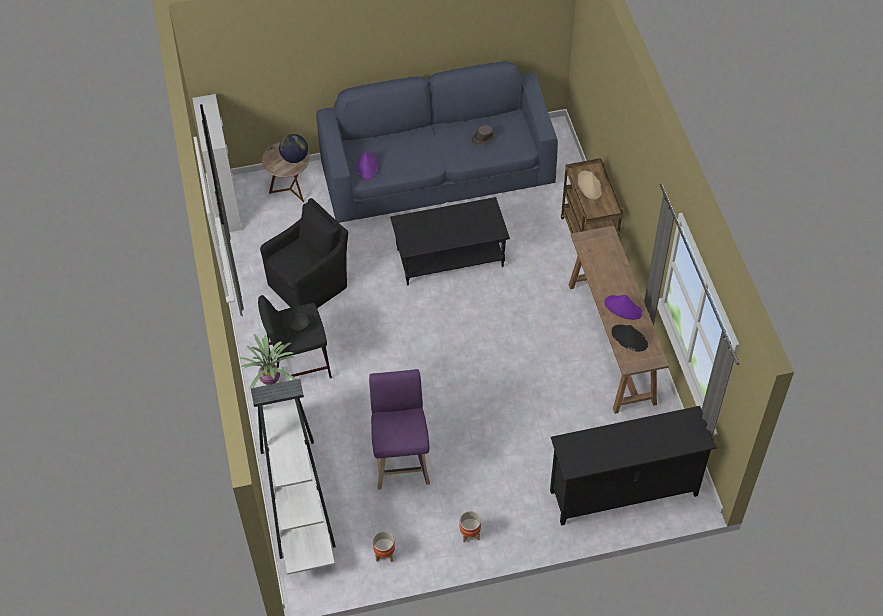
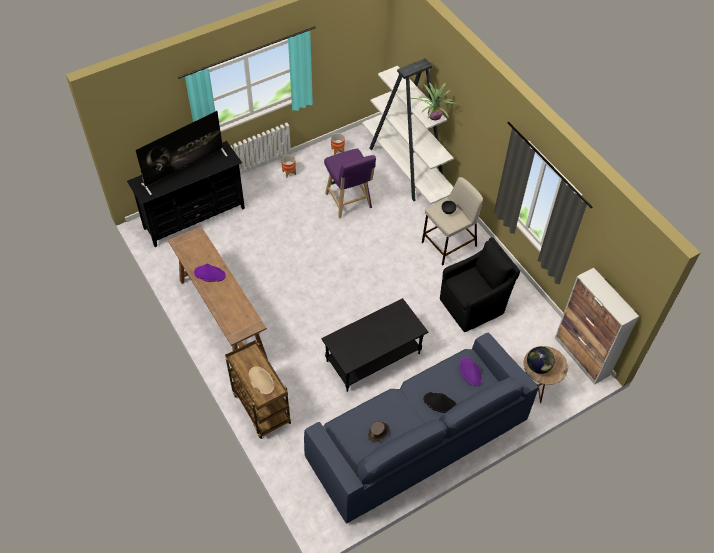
camera: 160 degrees right, 0 degrees up
(299, 365) = (448, 244): black stool -> beige stool
(310, 285) = (473, 305): black armchair -> black armchair turned 150 degrees counterclockwise
(629, 338) = (201, 252): black hat -> black hat (440, 403)
(633, 445) = (185, 169): none -> television

